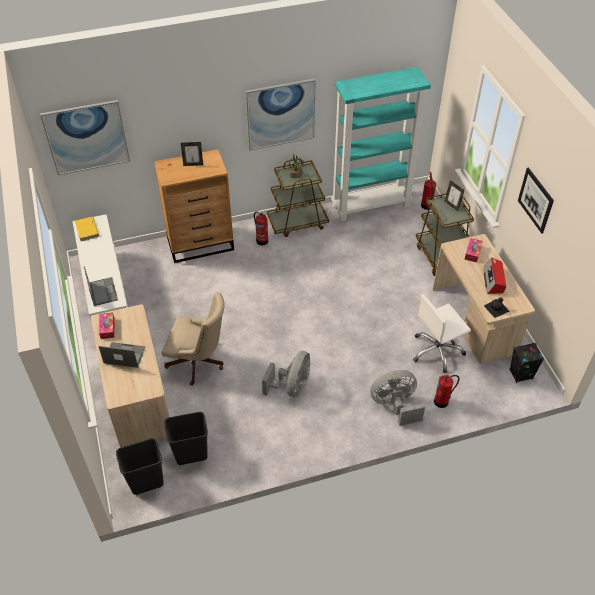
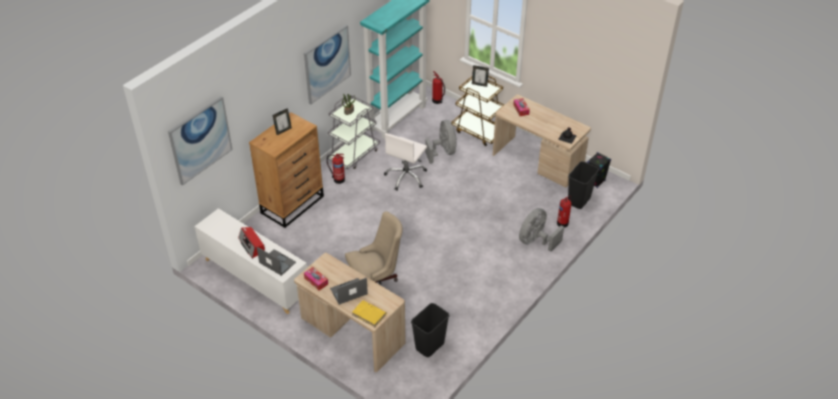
camera: 35 degrees left, 5 degrees down
(87, 230) = (215, 227): yellow book -> yellow book (369, 314)
(146, 483) = (416, 381): black trash can -> black trash can (579, 201)
(292, 387) = (457, 266): grey fan -> grey fan (443, 152)
(298, 222) = (354, 154): brown cart -> grey cart
(437, 351) = (532, 193): white office chair -> white office chair (406, 177)
(493, 280) = (550, 121): radio -> radio (252, 245)
(535, 200) = (558, 49): picture -> none

